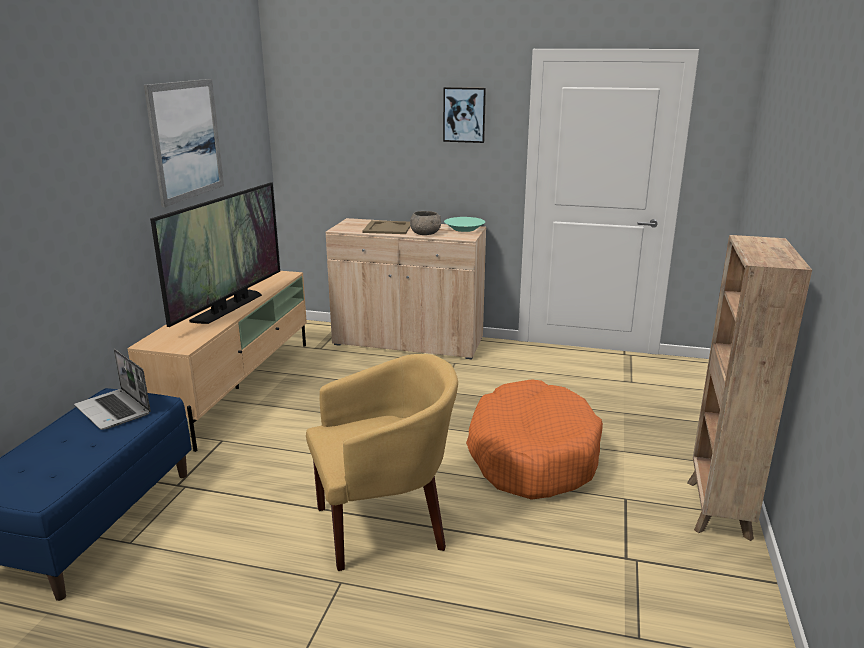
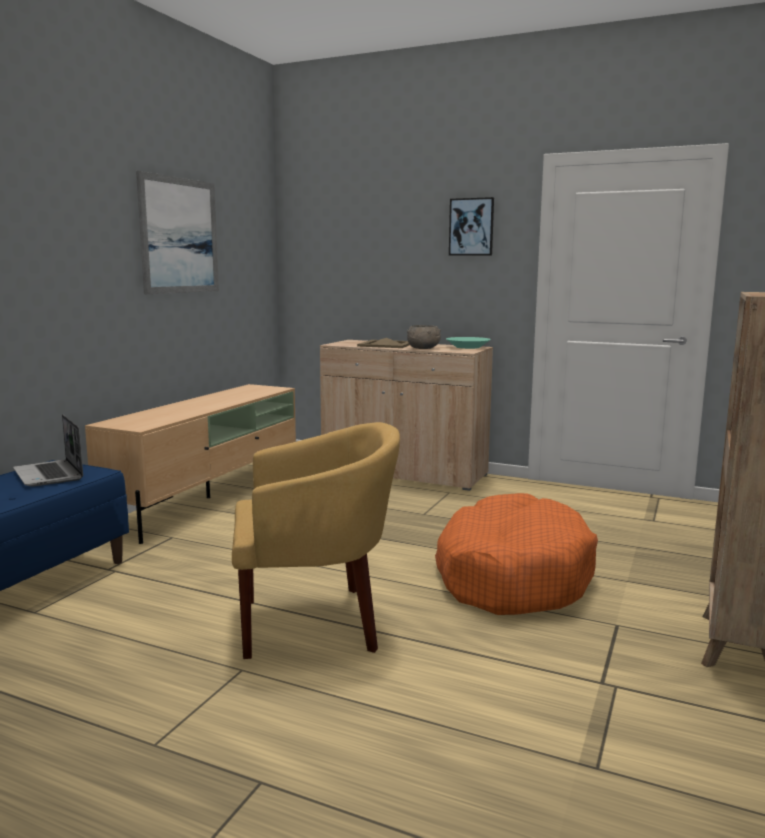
camera: 10 degrees right, 10 degrees down
(228, 307) = (203, 405): television -> none

